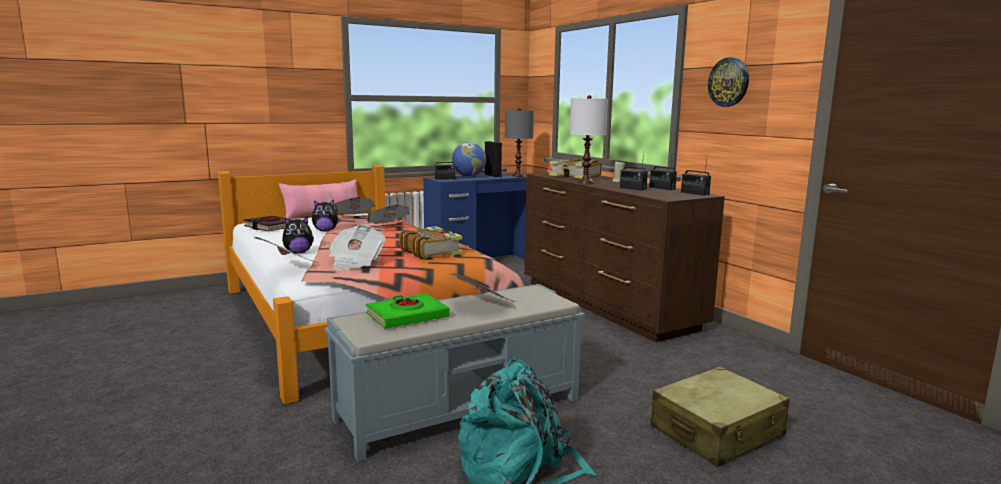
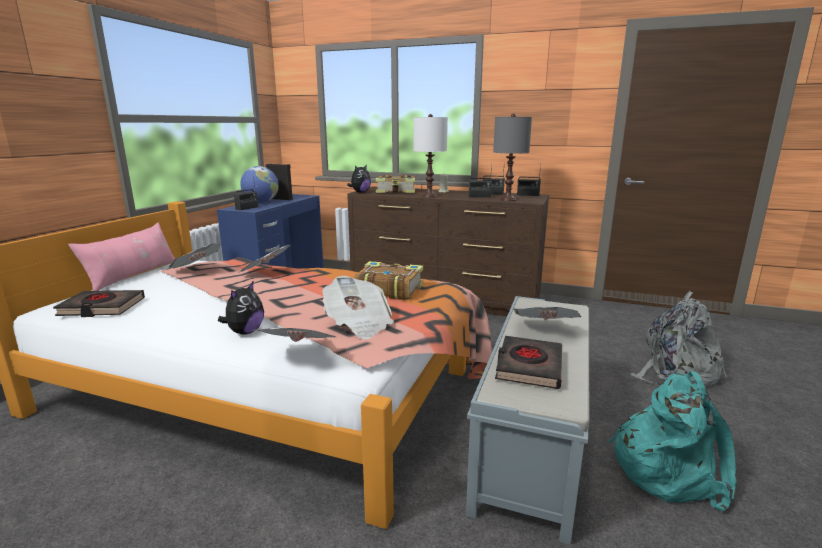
camera: 40 degrees left, 5 degrees up
(325, 231) = (197, 294): plush toy -> plush toy (360, 192)
(407, 316) = (529, 366): green book -> black book
(518, 176) = (303, 196): grey table lamp -> grey table lamp (507, 200)
(717, 432) = (675, 372): beige suitcase -> grey backpack
(728, 82) = (531, 103): wall clock -> none

